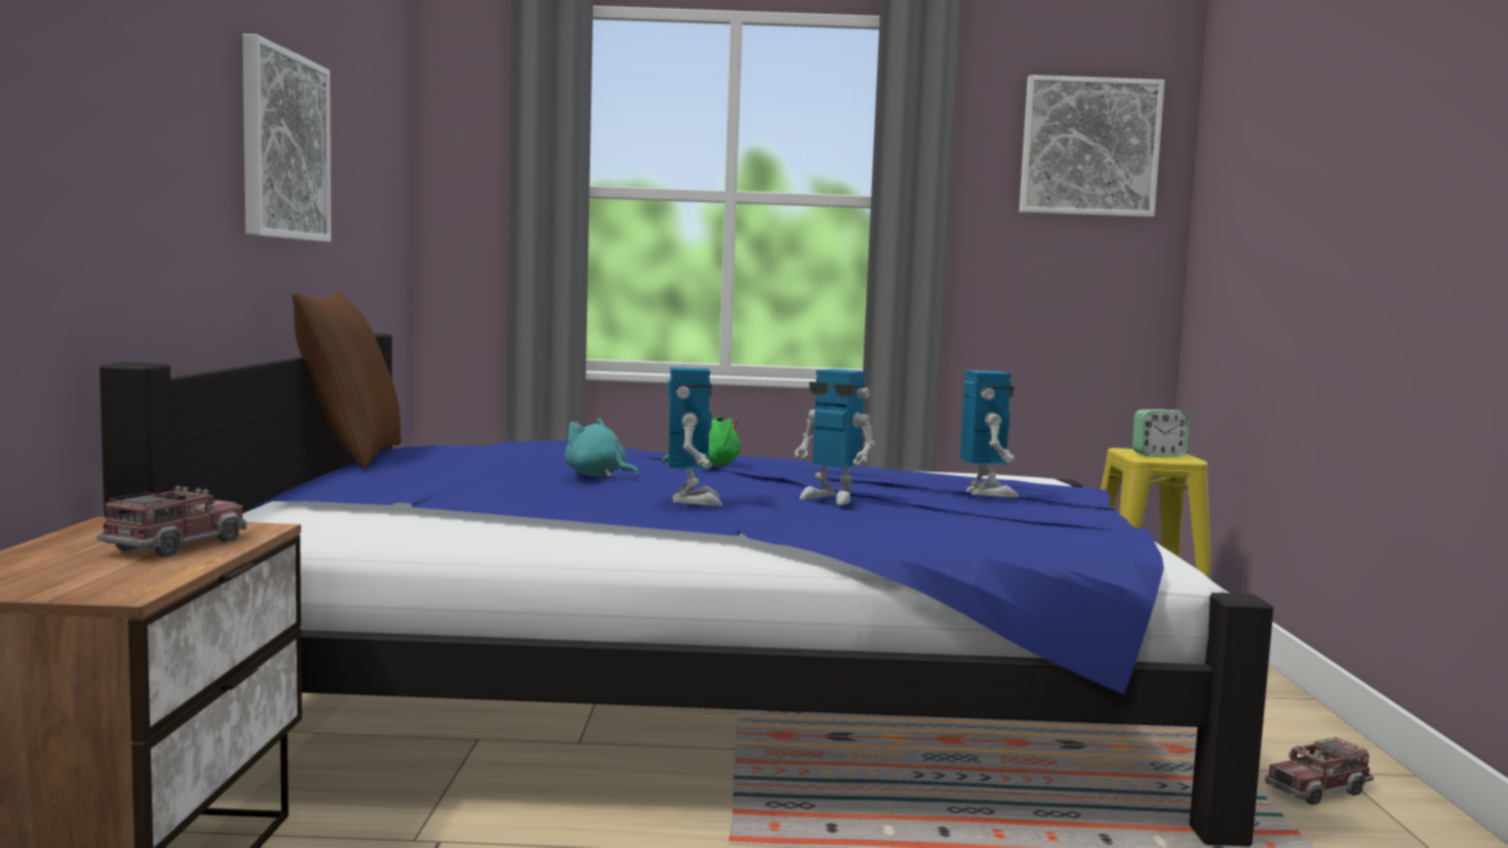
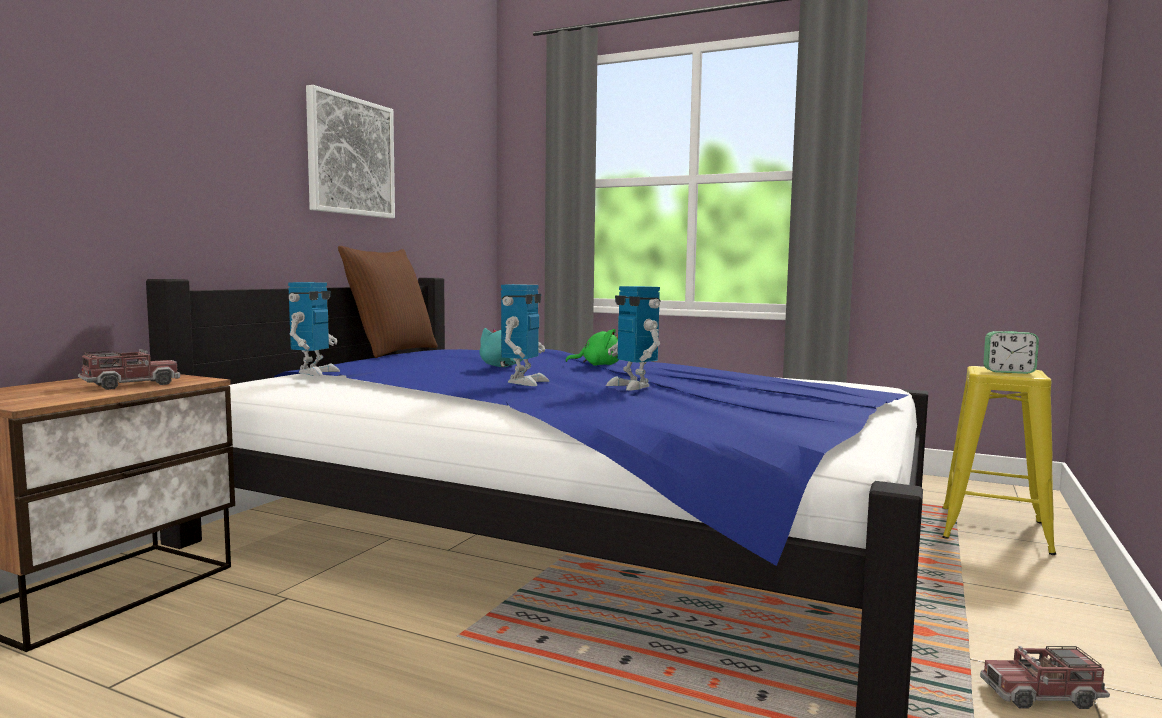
camera: 25 degrees right, 0 degrees up
(986, 493) = (773, 389): toy robot -> toy robot (314, 372)
(1089, 147) = (989, 113): picture -> none

